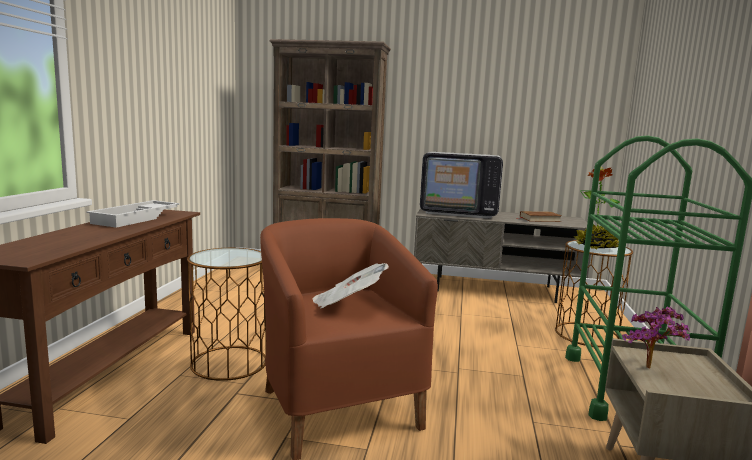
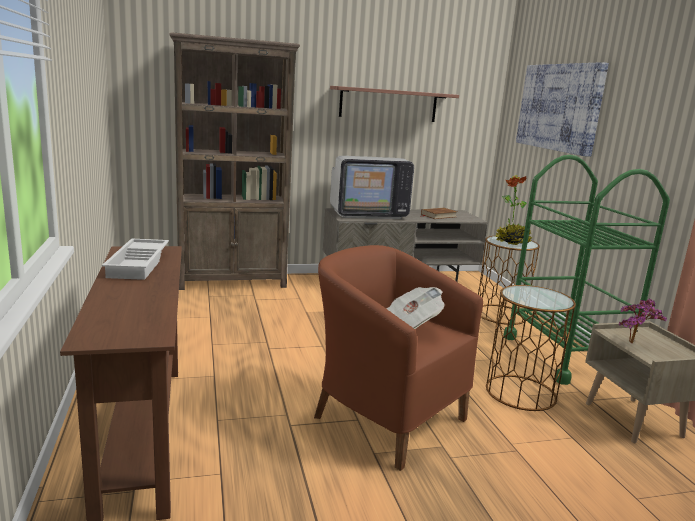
camera: 25 degrees left, 5 degrees up
(229, 362) = (250, 397): brown side table -> brown side table (520, 392)
(491, 101) = (388, 104): none -> shelf
(672, 89) = (560, 107): none -> picture

